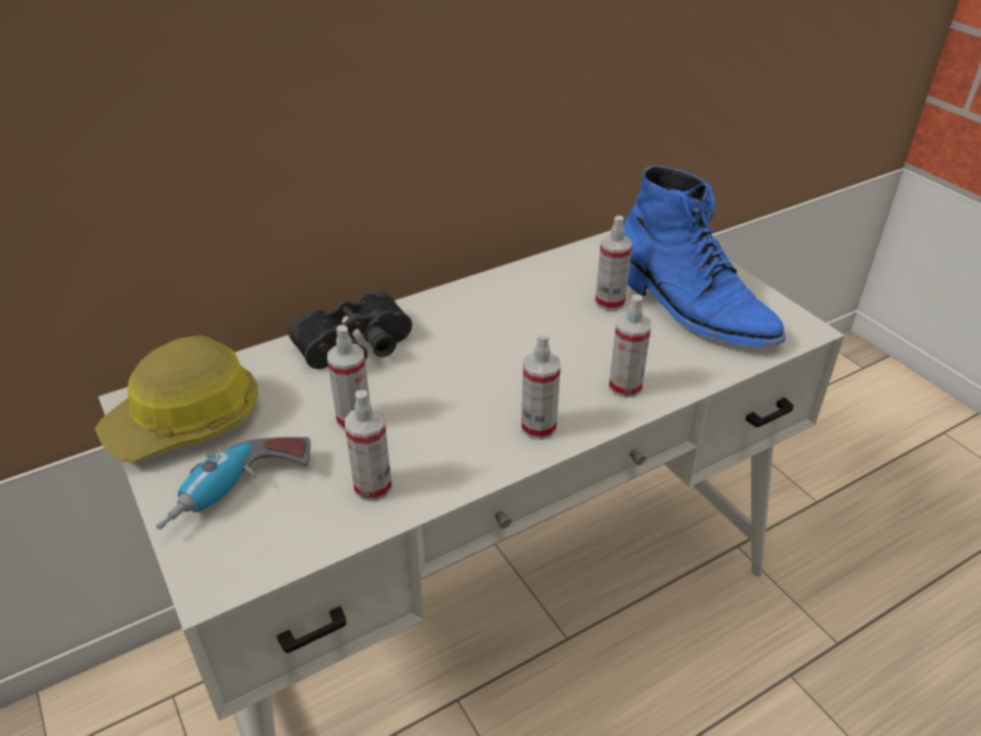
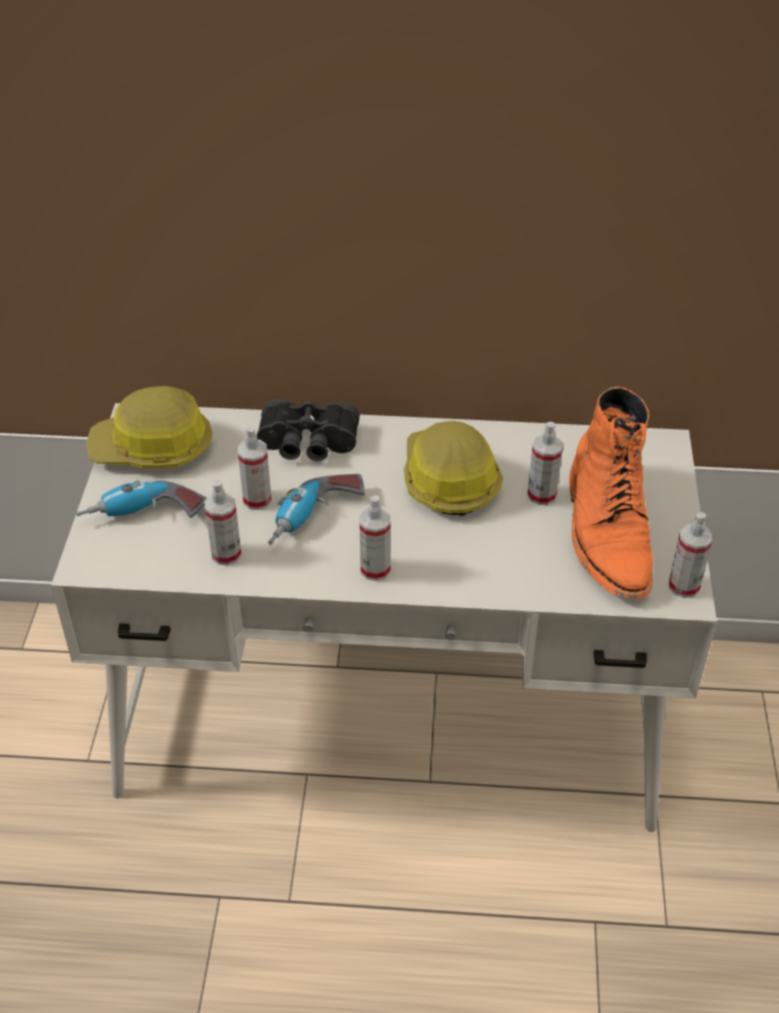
camera: 35 degrees right, 5 degrees up
(432, 410) = (315, 519): none -> power drill
(520, 323) = (448, 480): none -> hard hat
(625, 386) = (473, 571): spray bottle -> spray bottle (684, 586)
(691, 307) = (607, 532): blue boot -> orange boot

